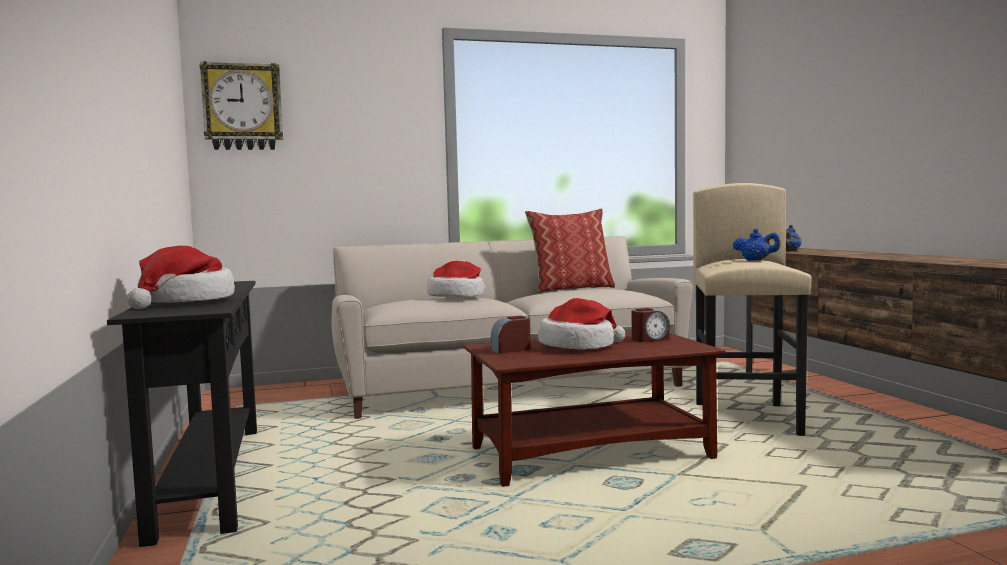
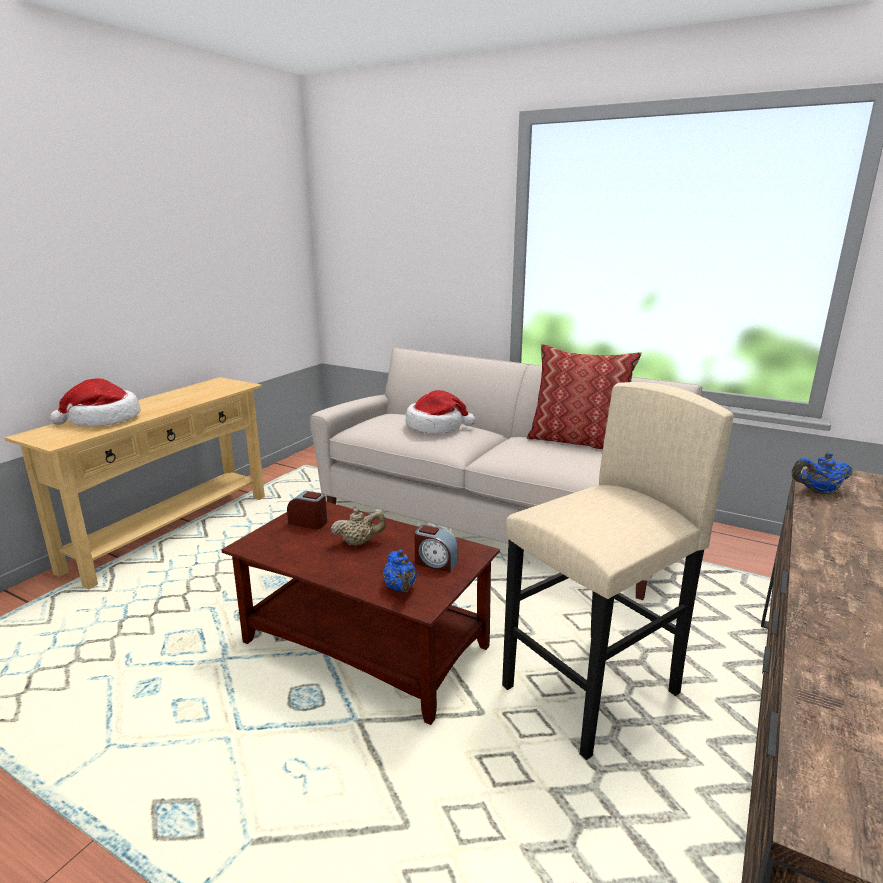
camera: 45 degrees right, 15 degrees up
(209, 478) = (171, 531): black console table -> beige console table
(243, 107) = (347, 210): wall clock -> none
(578, 346) = (359, 542): hat -> beige teapot
(756, 260) = (614, 513): blue teapot -> blue teapot (400, 588)

